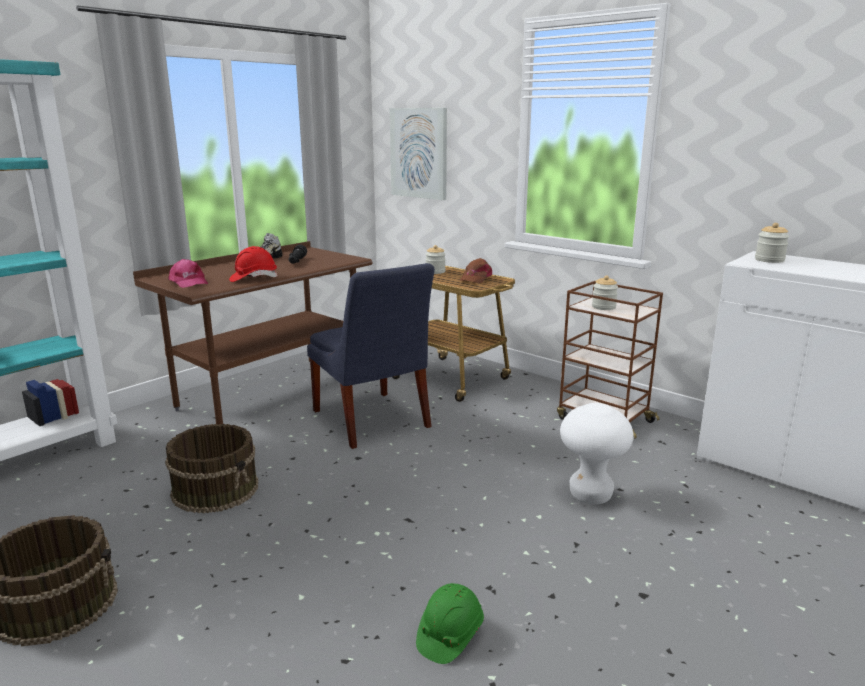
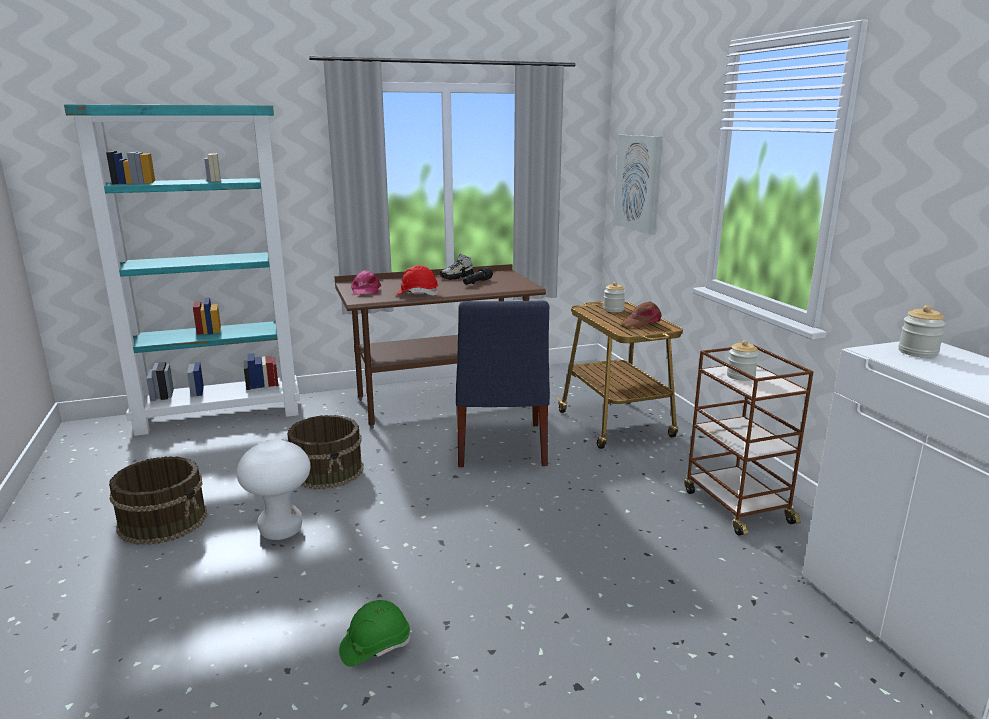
camera: 30 degrees right, 0 degrees up
(590, 495) = (632, 576): white stool -> white stool (281, 531)

